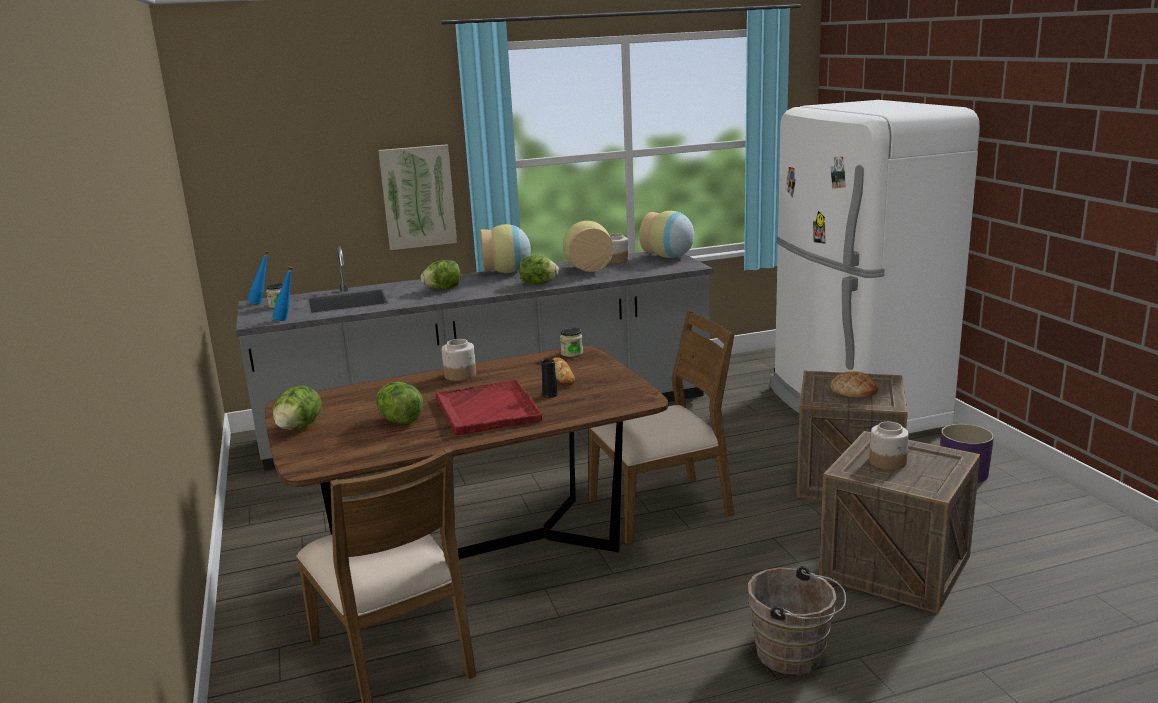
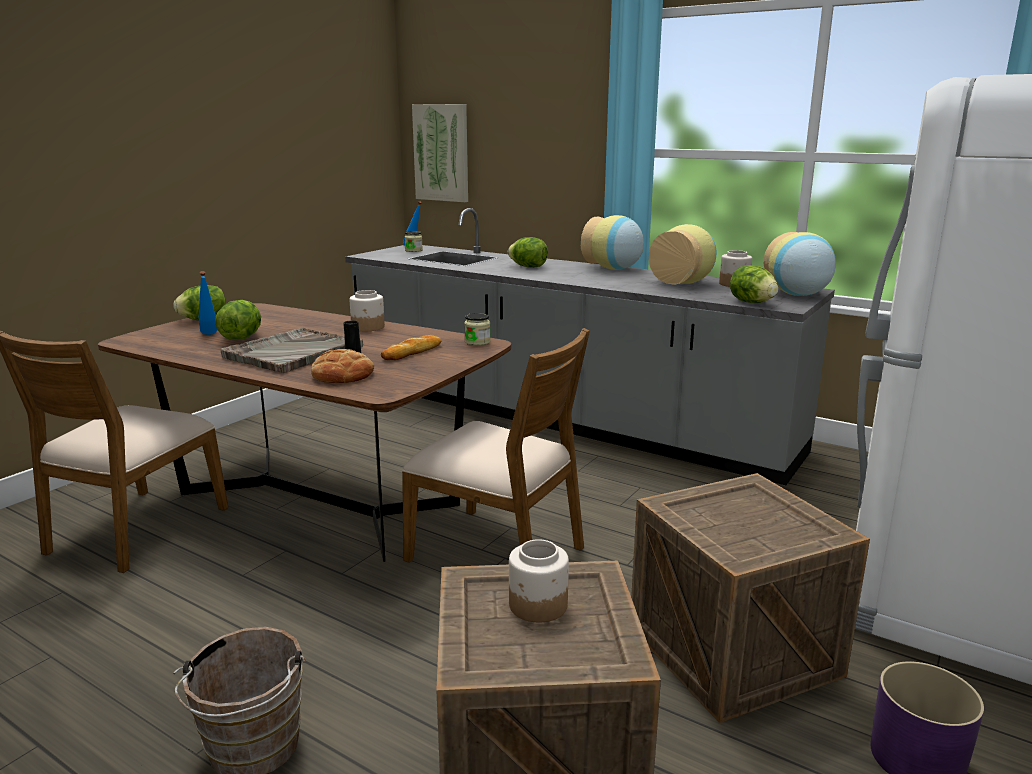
camera: 50 degrees right, 0 degrees up
(287, 320) = (383, 258): blue bottle -> blue bottle (209, 335)
(418, 197) = (568, 176): picture -> picture (441, 153)
(487, 410) = (292, 352): red tray -> grey tray
(538, 284) = (600, 281): lettuce -> lettuce (752, 303)
(854, 391) = (752, 521): bread -> bread (342, 375)

